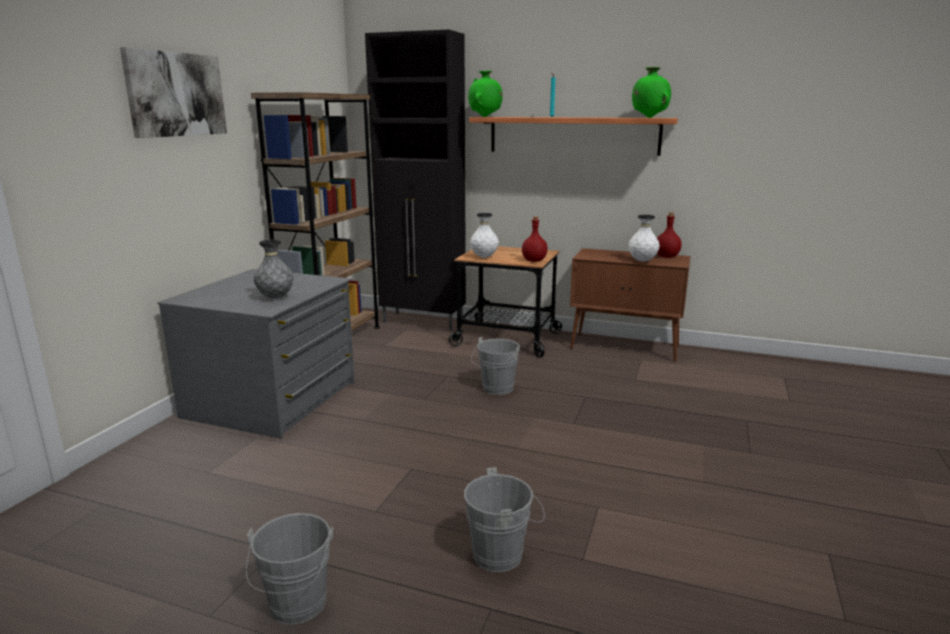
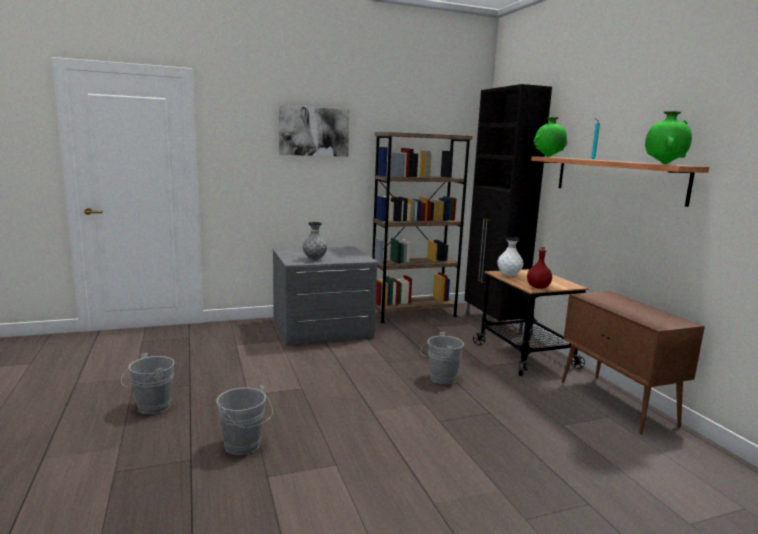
camera: 50 degrees right, 5 degrees down
(642, 261) = (628, 313): white vase -> none
(667, 256) = (671, 318): red bottle -> none

